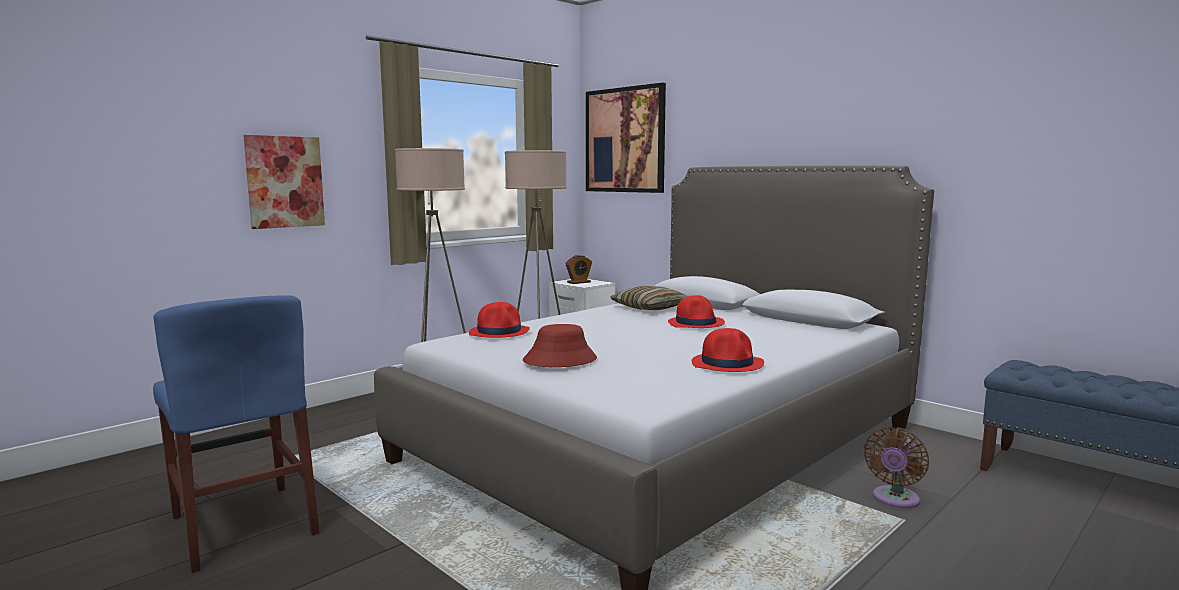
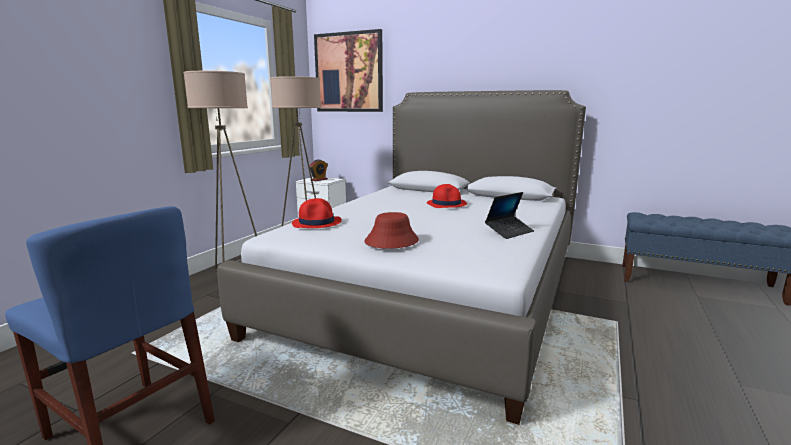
camera: 20 degrees left, 5 degrees up
(285, 182) = (81, 99): picture -> none
(650, 308) = (399, 195): pillow -> none
(727, 364) = (509, 232): red hat -> laptop
(894, 500) = (600, 309): brown fan -> none

